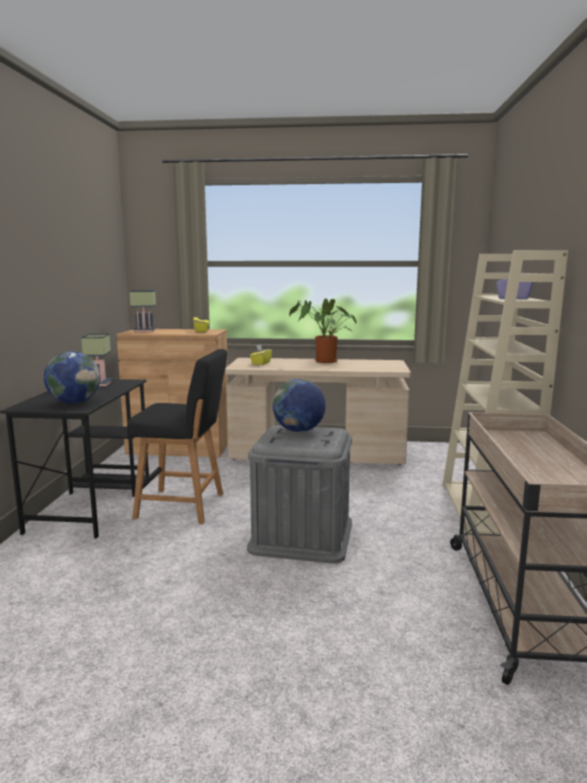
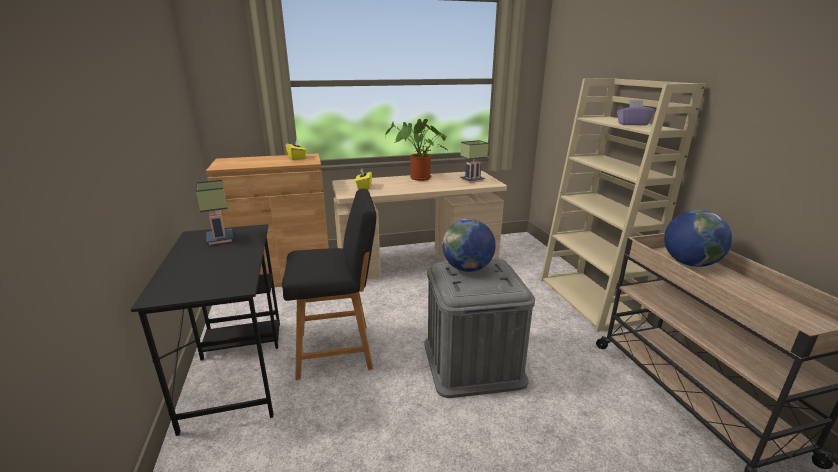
camera: 20 degrees left, 10 degrees up
(74, 403) = (221, 277): globe -> globe (689, 263)
(143, 331) = (232, 163): table lamp -> table lamp (472, 180)

